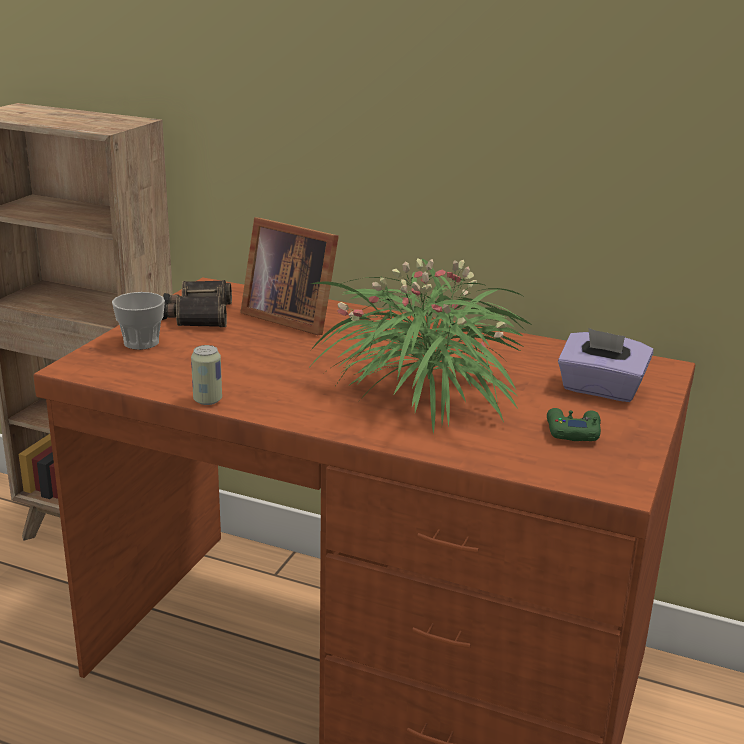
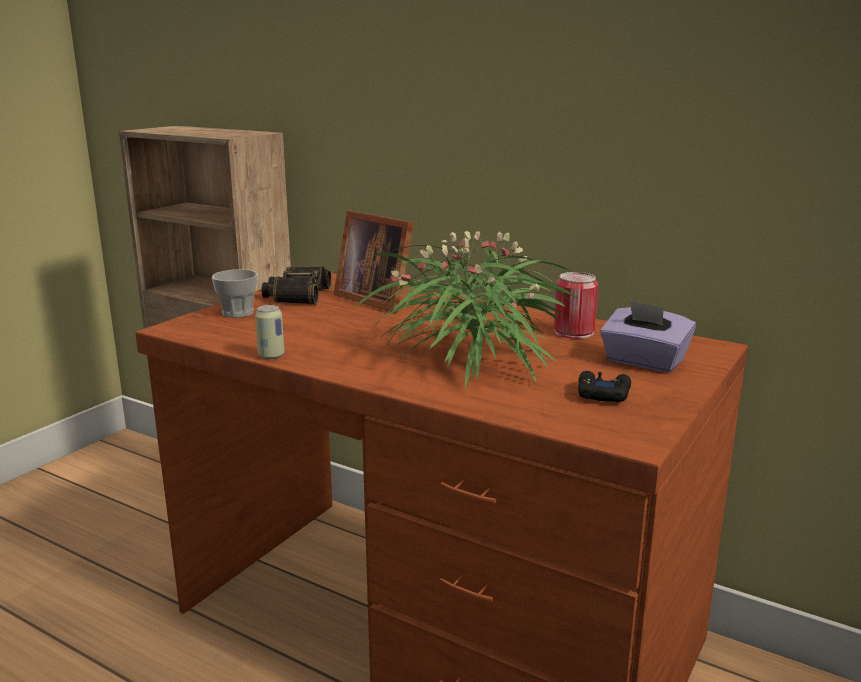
camera: 10 degrees right, 5 degrees down
(519, 354) = (574, 332): none -> can
(572, 431) = (602, 394): green game controller -> black game controller

